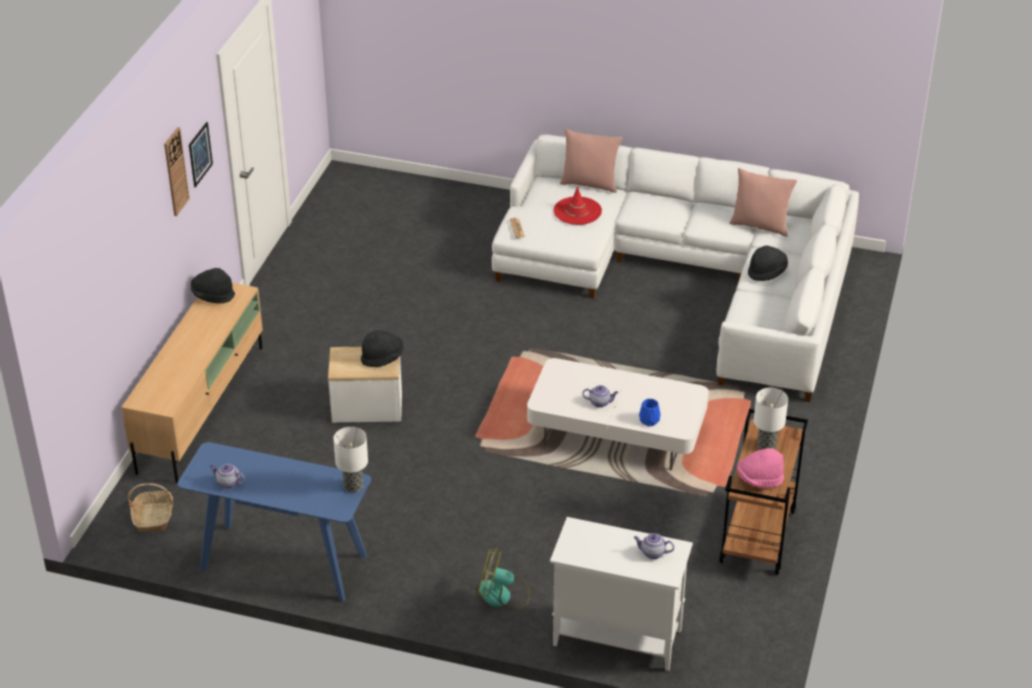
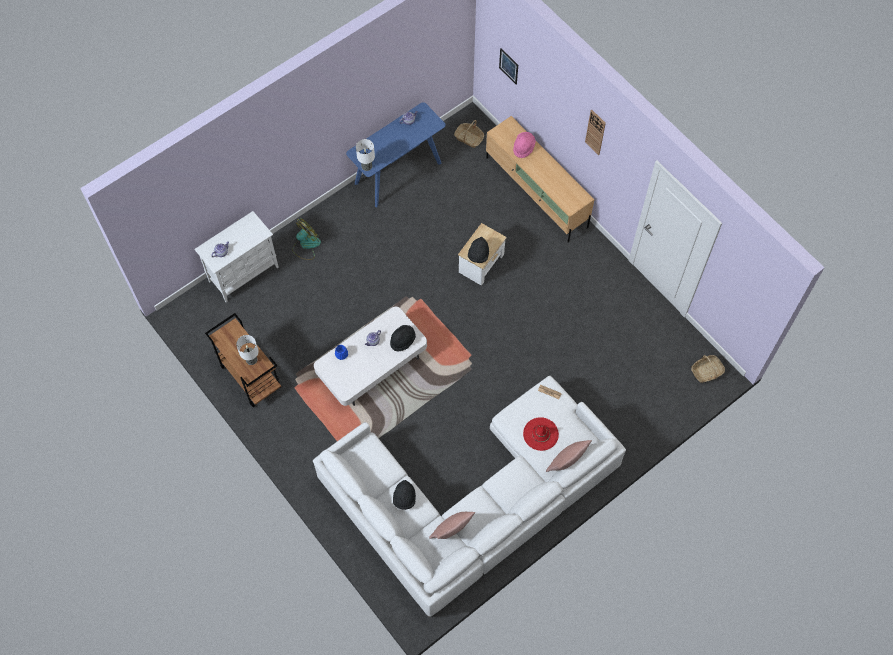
camera: 125 degrees right, 25 degrees up
(200, 154) = (618, 161): picture -> picture (508, 66)
(213, 296) = (576, 193): black hat -> black hat (402, 340)
(351, 183) = (706, 372): none -> basket
(759, 479) = (233, 339): pink hat -> pink hat (523, 147)

